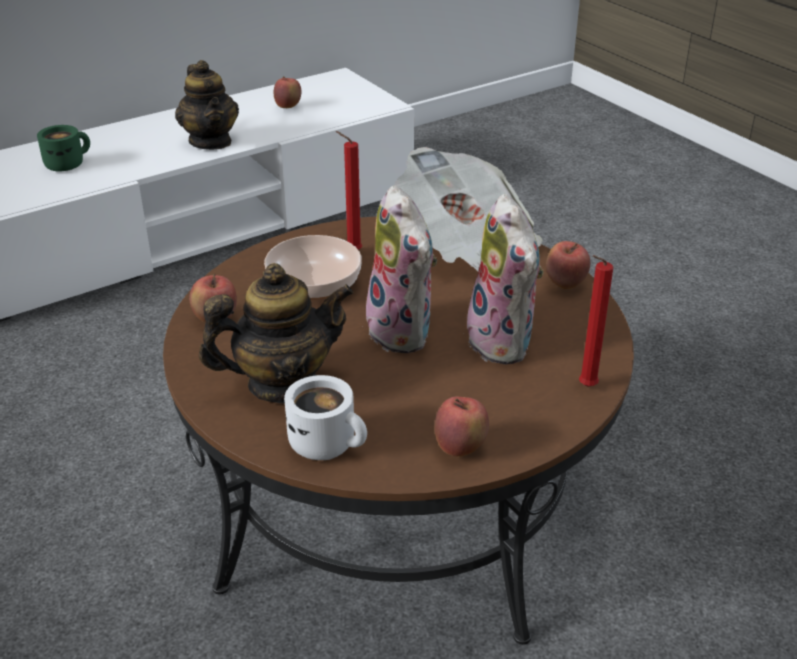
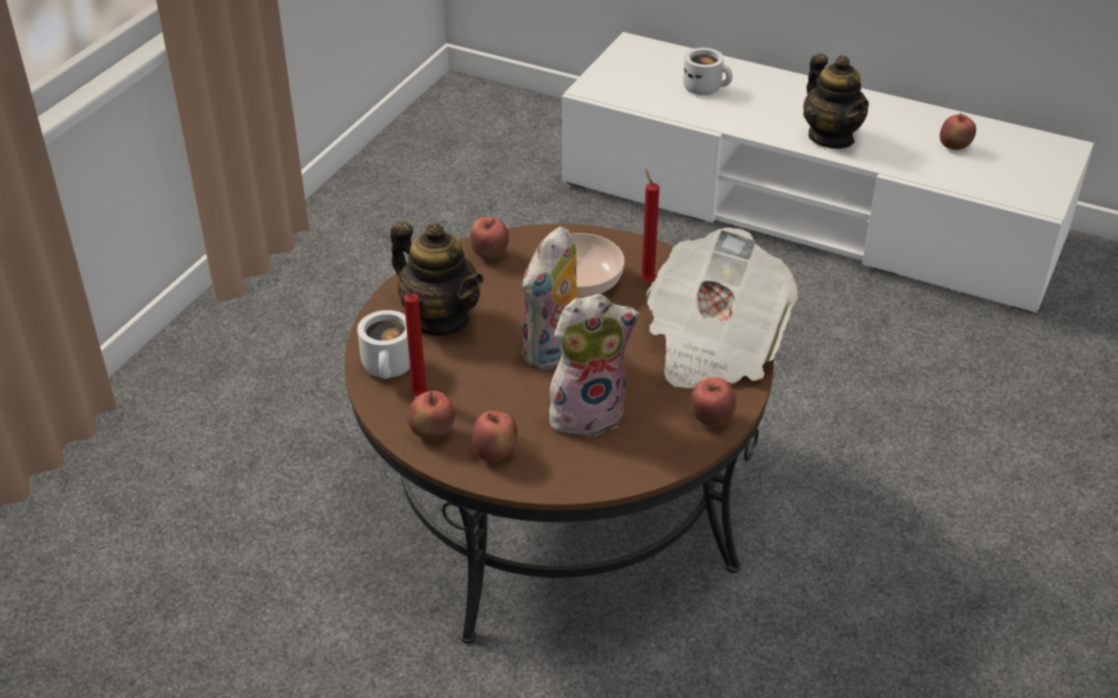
camera: 60 degrees right, 5 degrees up
(67, 164) = (706, 88): green mug -> white mug
(211, 141) = (831, 137): teapot -> teapot turned 60 degrees counterclockwise
(505, 343) = (587, 412): plush toy -> plush toy turned 150 degrees counterclockwise
(522, 417) = (495, 454): none -> apple
(585, 387) = (562, 477): red candle -> red candle (417, 394)

